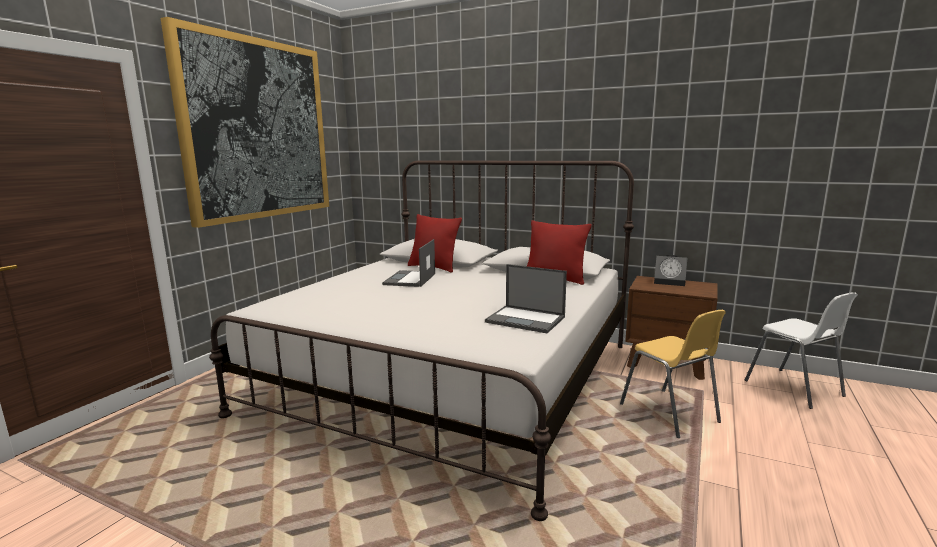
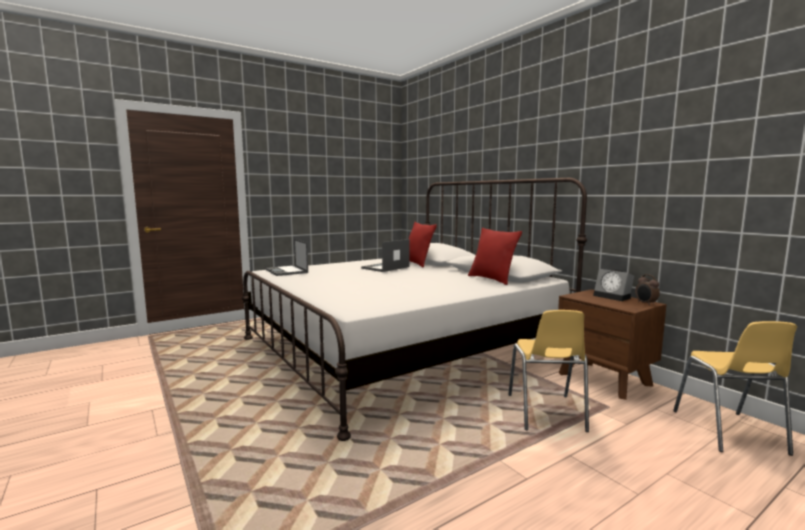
camera: 30 degrees right, 5 degrees down
(257, 130) = (322, 160): picture -> none
(526, 319) = (408, 296): laptop -> laptop (287, 271)
(705, 286) = (645, 303): none -> alarm clock
(794, 388) = (728, 432): white chair -> yellow chair

